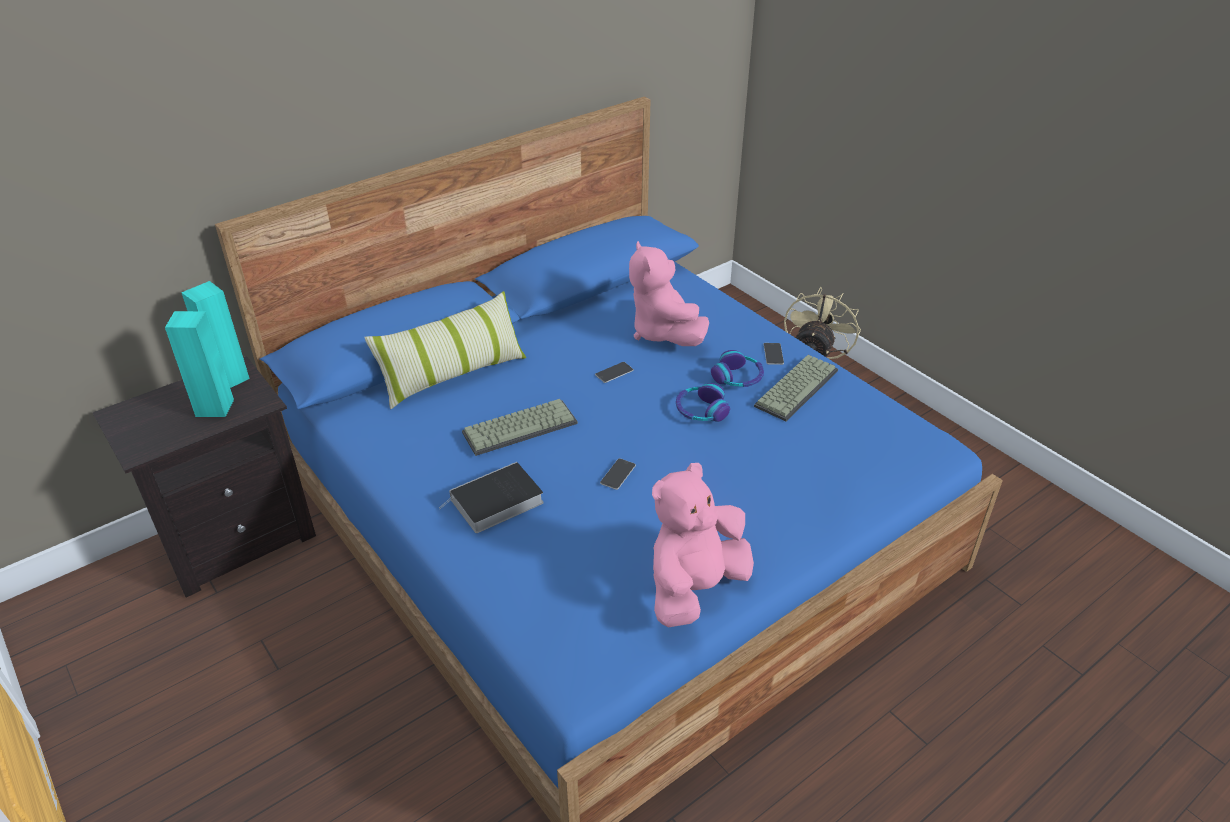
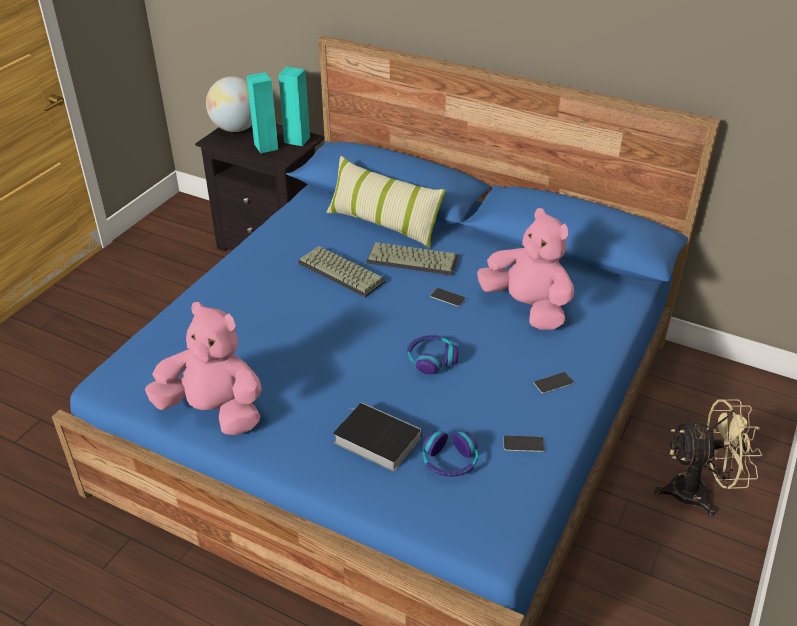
camera: 65 degrees right, 0 degrees up
(134, 422) = (236, 128): none -> globe
(495, 503) = (254, 288): book -> book (374, 439)
(618, 474) = (315, 334): phone -> phone (523, 444)
(663, 333) = (527, 307): pink plush toy -> pink plush toy turned 90 degrees clockwise
(738, 377) = (496, 369): headphones -> headphones (449, 461)
(795, 387) = (511, 410): keyboard -> keyboard (413, 259)

